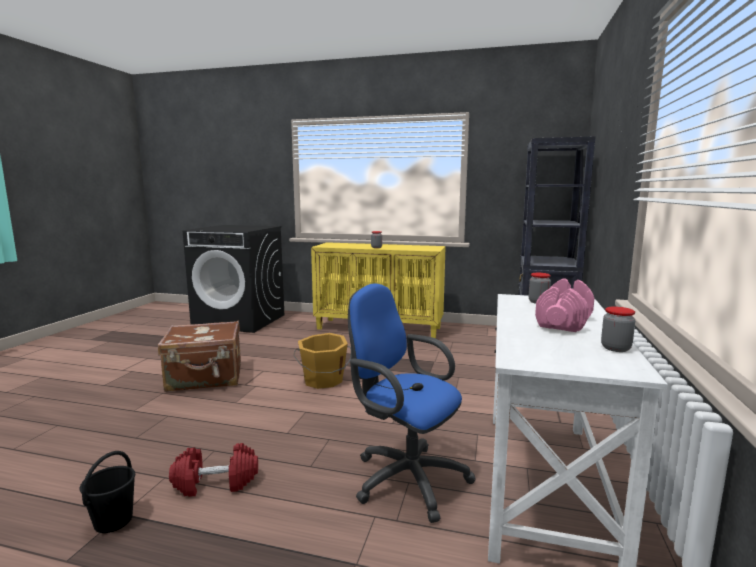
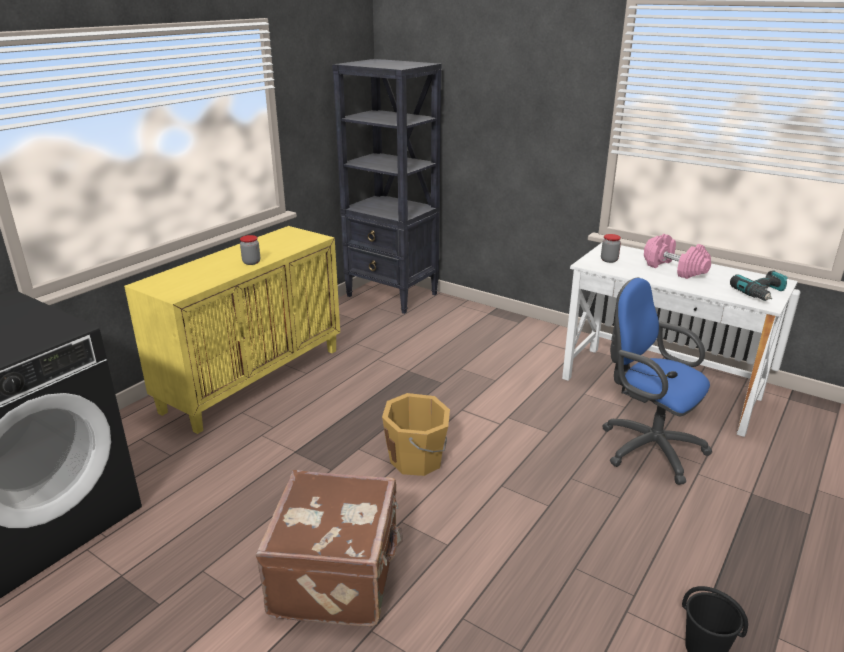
camera: 70 degrees left, 15 degrees up
(215, 483) = (643, 567): red dumbbell -> none
(404, 477) = (646, 447): blue office chair -> blue office chair turned 75 degrees clockwise
(555, 359) = (762, 293): none -> power drill
(615, 348) = (737, 273): jar -> none

